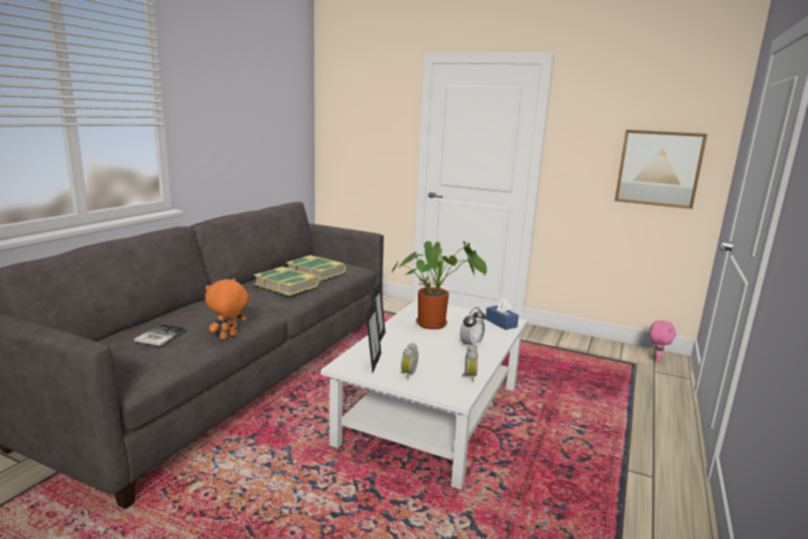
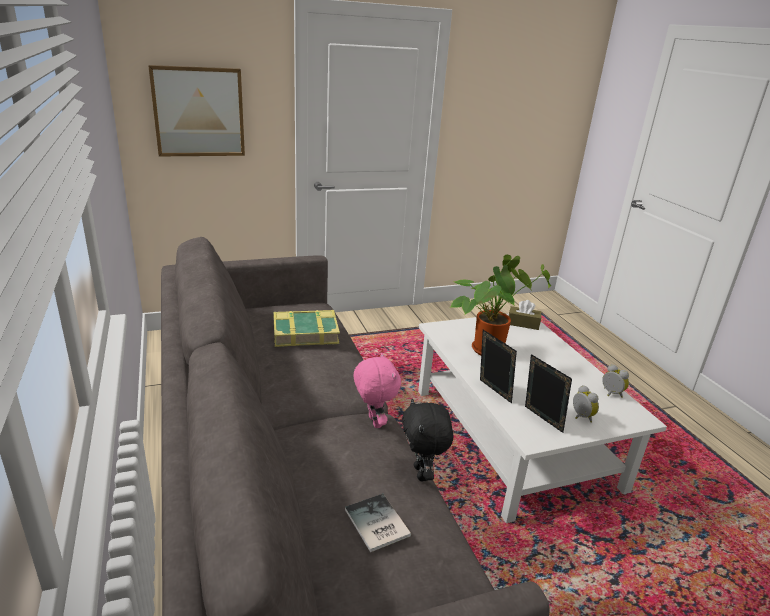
camera: 45 degrees left, 10 degrees up
(229, 337) = (422, 473): orange plush toy -> black plush toy
(287, 286) = (321, 368): book -> none
(471, 345) = (553, 359): alarm clock -> none
(501, 323) = (523, 323): blue tissue box -> brown tissue box
(656, 359) = (544, 302): pink plush toy -> pink plush toy (373, 422)
(658, 168) = (539, 132): picture -> picture (199, 112)

